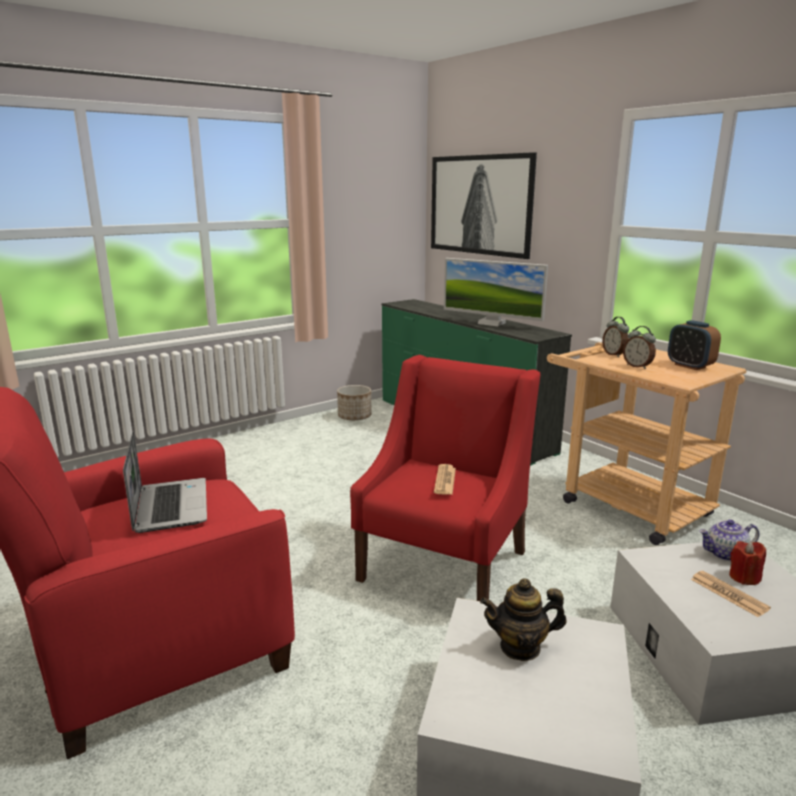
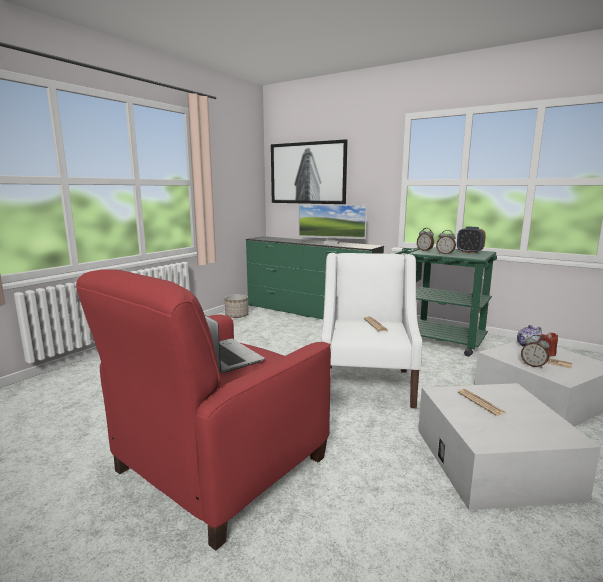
camera: 20 degrees left, 5 degrees down
(445, 564) = (367, 384): red armchair -> white armchair
(520, 647) = (480, 402): teapot -> newspaper
(624, 503) = (435, 339): beige cart -> green cart
(691, 596) = (533, 365): none -> alarm clock

